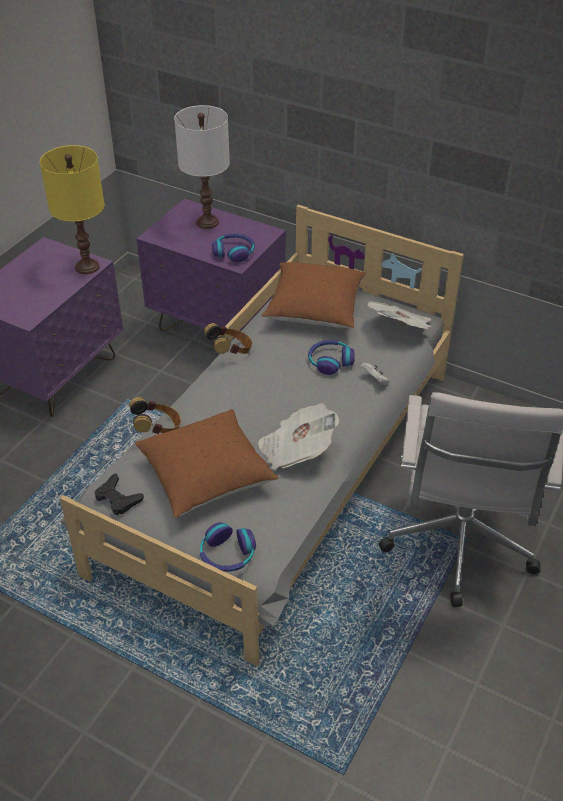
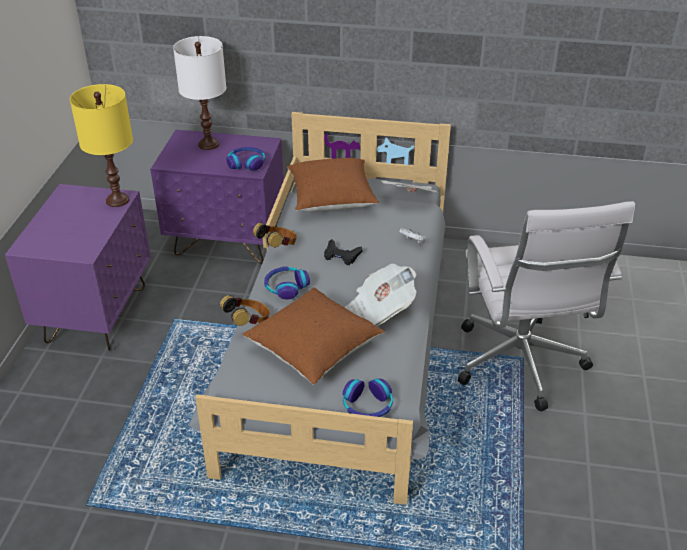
camera: 20 degrees left, 5 degrees down
(118, 498) = (244, 387): black game controller -> black game controller (341, 255)
(330, 361) = (367, 235): headphones -> headphones (286, 287)

